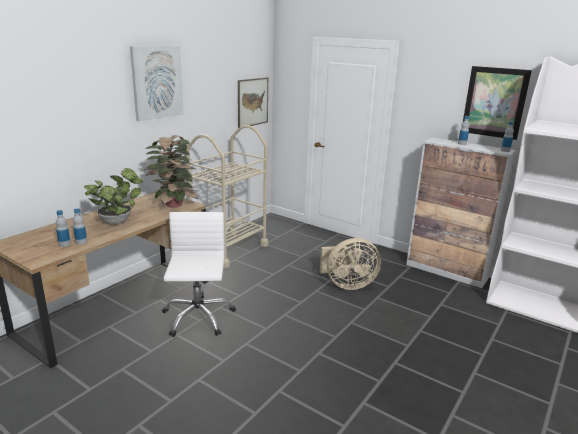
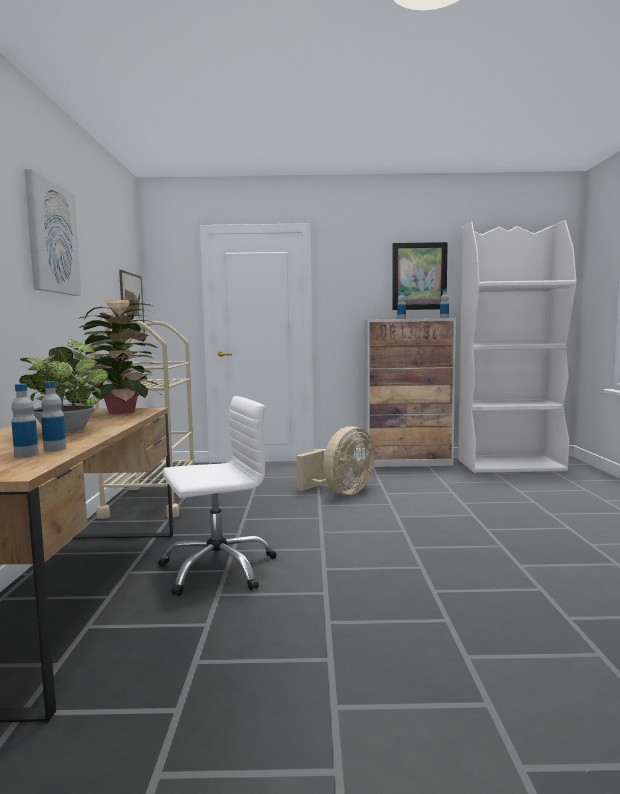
camera: 35 degrees left, 15 degrees down
(197, 317) = (218, 568): white office chair -> white office chair turned 105 degrees clockwise

